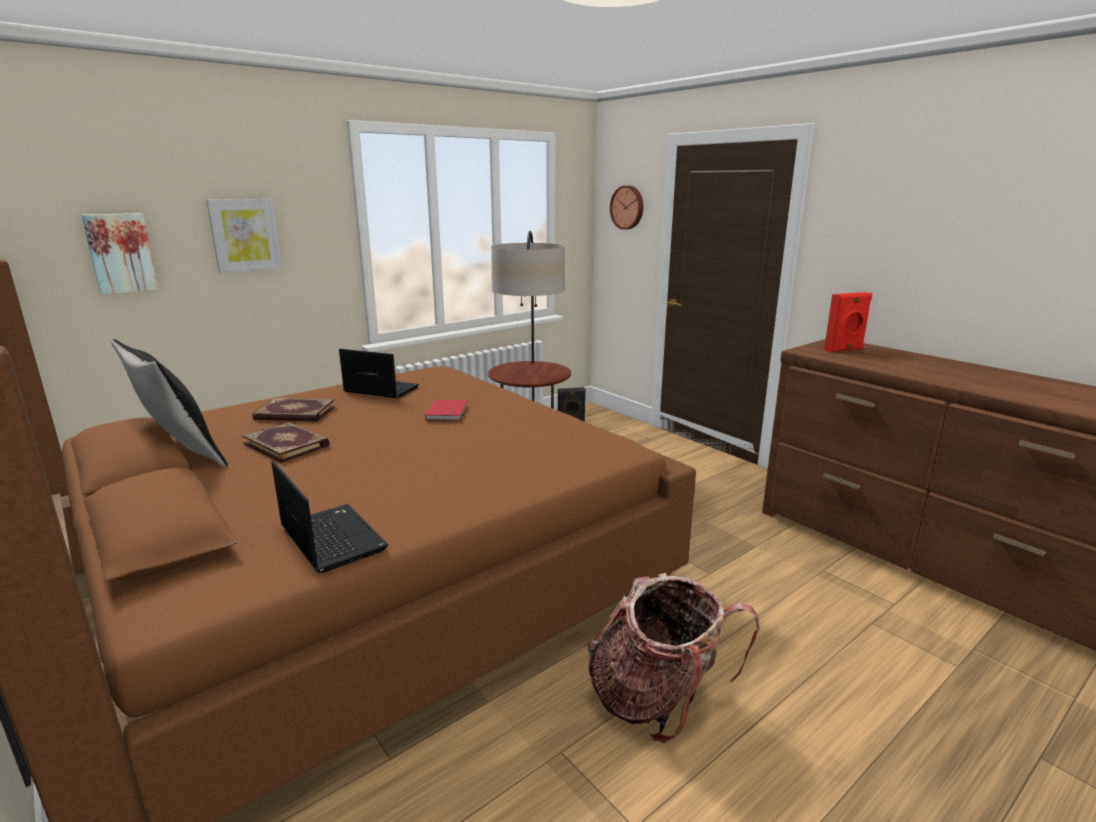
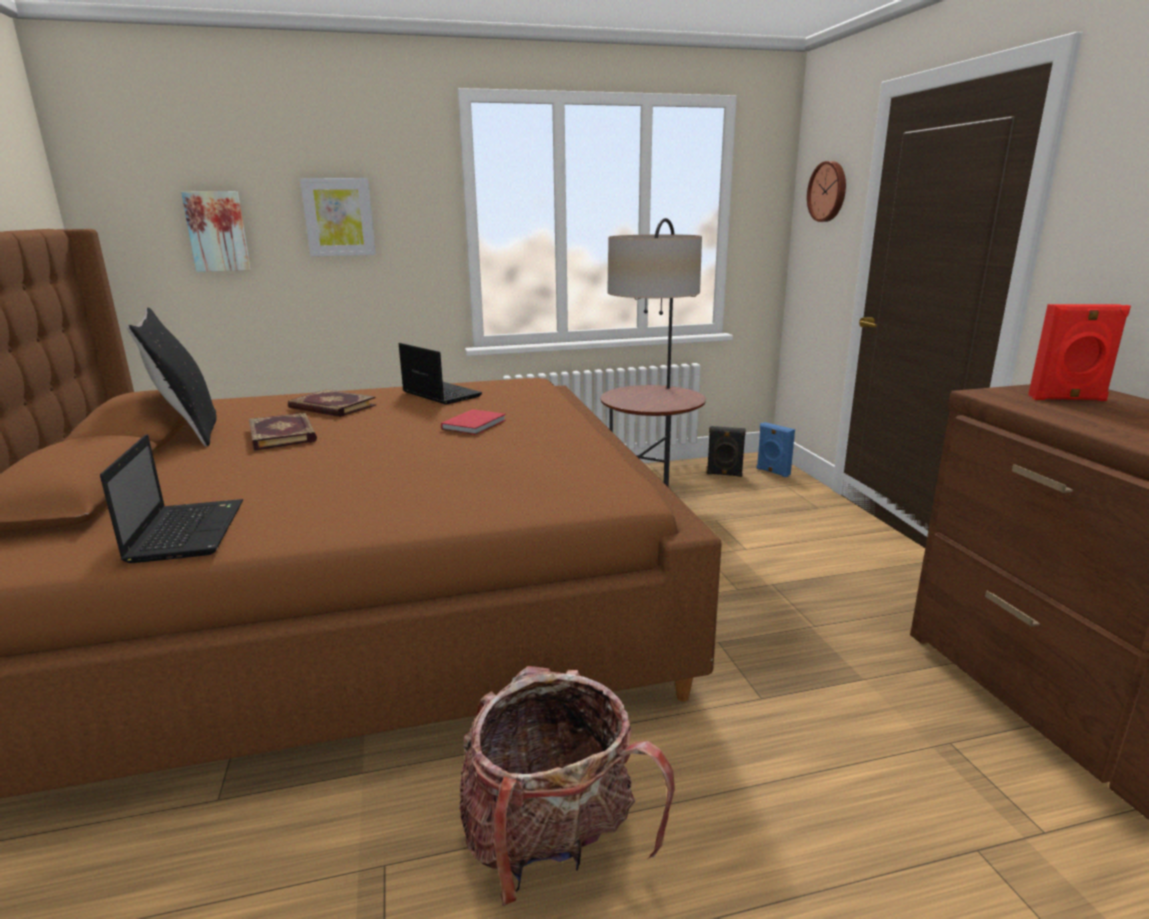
camera: 25 degrees right, 0 degrees up
(603, 418) = (772, 472): none -> blue speaker

